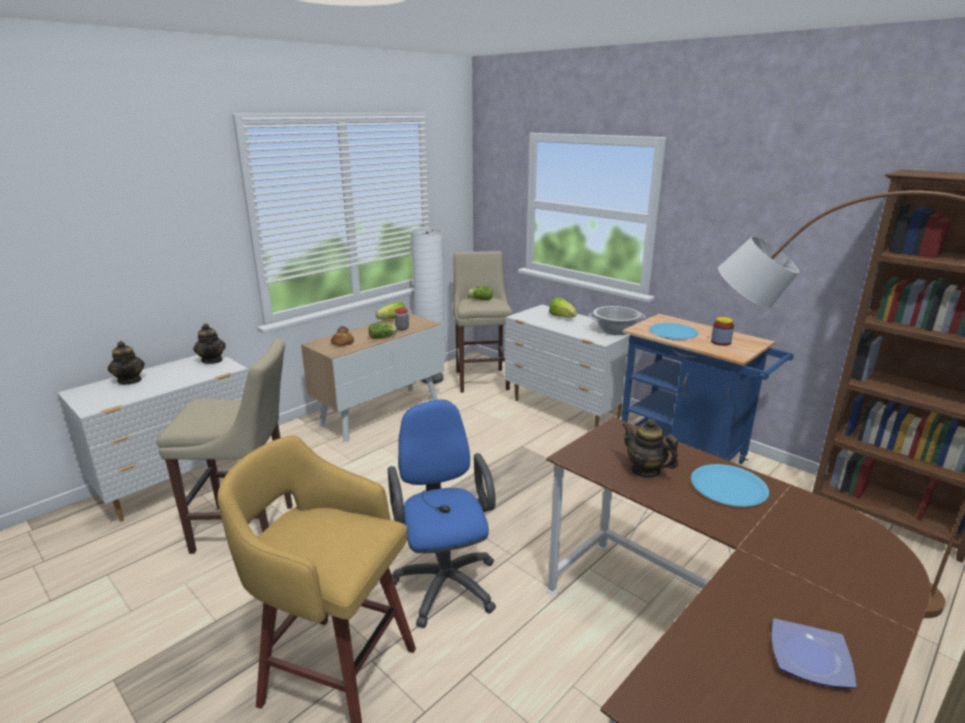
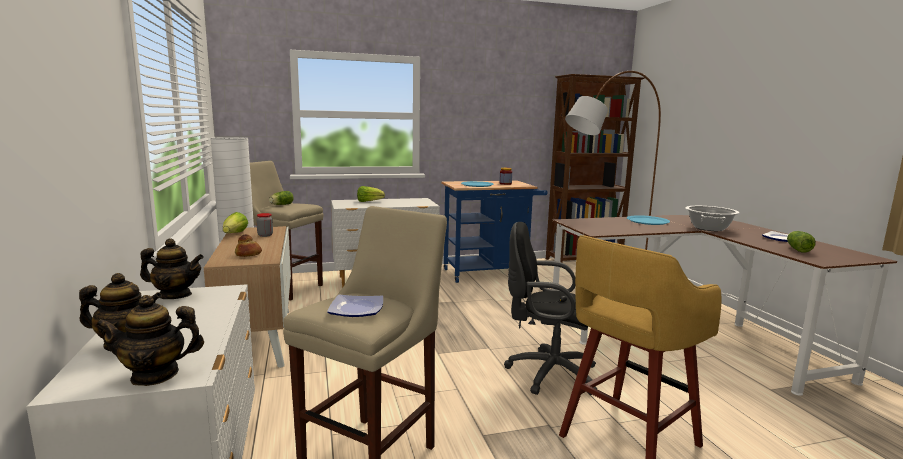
camera: 60 degrees left, 10 degrees down
(204, 414) = (355, 309): none -> plate
(383, 337) = (271, 242): lettuce -> lettuce (797, 249)
(444, 580) = (547, 373): blue office chair -> black office chair
(615, 330) = (418, 200): cooking pot -> cooking pot (709, 228)
(645, 470) = (622, 226): teapot -> teapot (155, 375)

